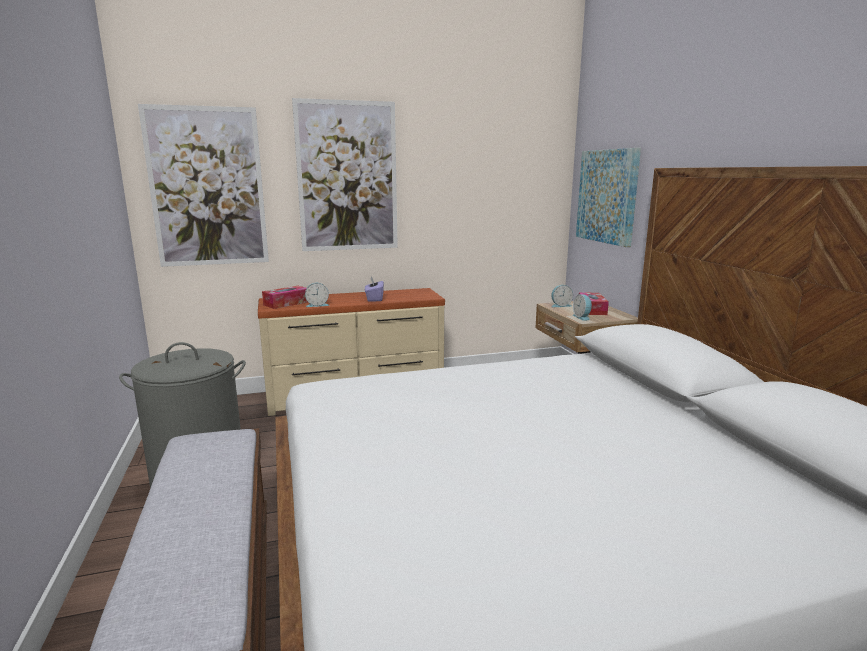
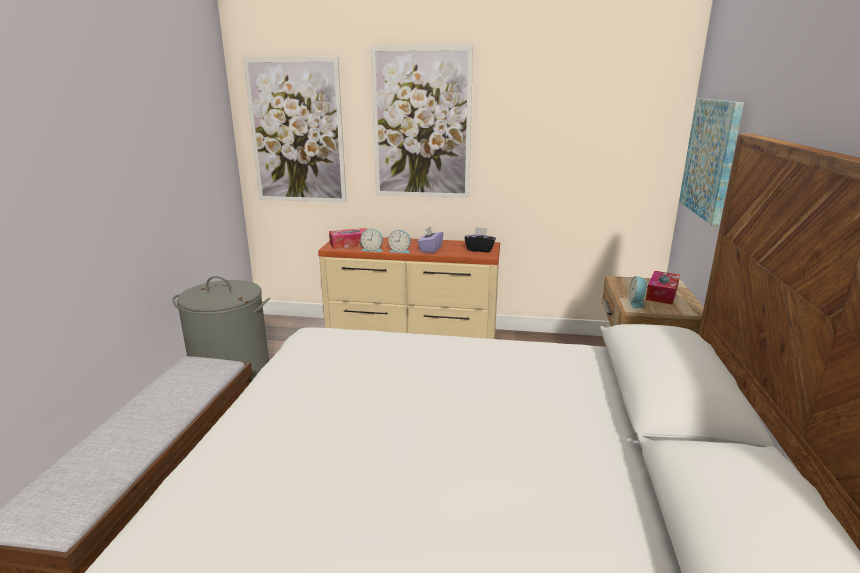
camera: 25 degrees right, 5 degrees up
(420, 294) = (480, 249): none -> black tissue box
(560, 305) = (629, 282): alarm clock -> alarm clock (400, 251)

